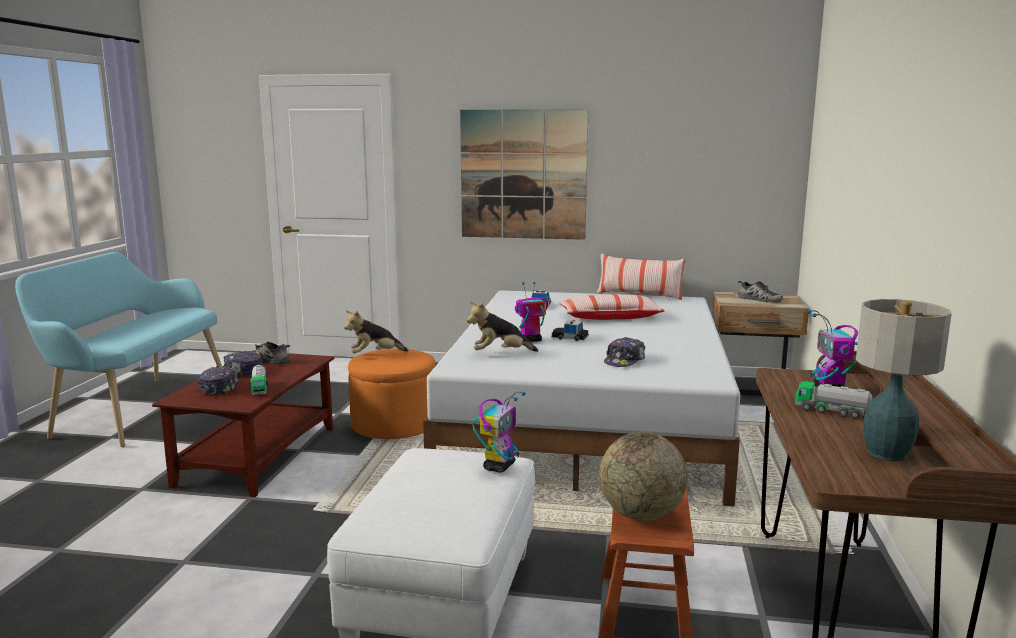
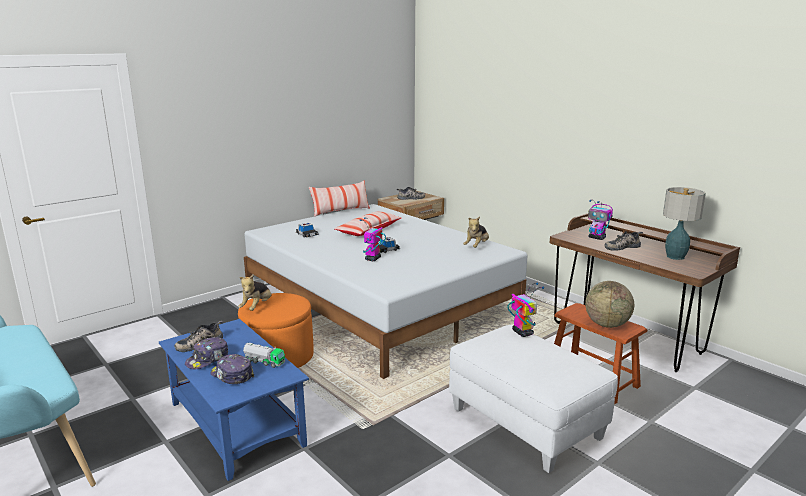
camera: 50 degrees left, 5 degrees up
(258, 456) = (237, 424): brown coffee table -> blue coffee table
(500, 353) = (383, 272): plush toy -> plush toy (476, 246)
(523, 174) = (251, 135): picture -> none
(625, 361) = (449, 254): cap -> none
(831, 411) = (622, 247): toy truck -> shoe

